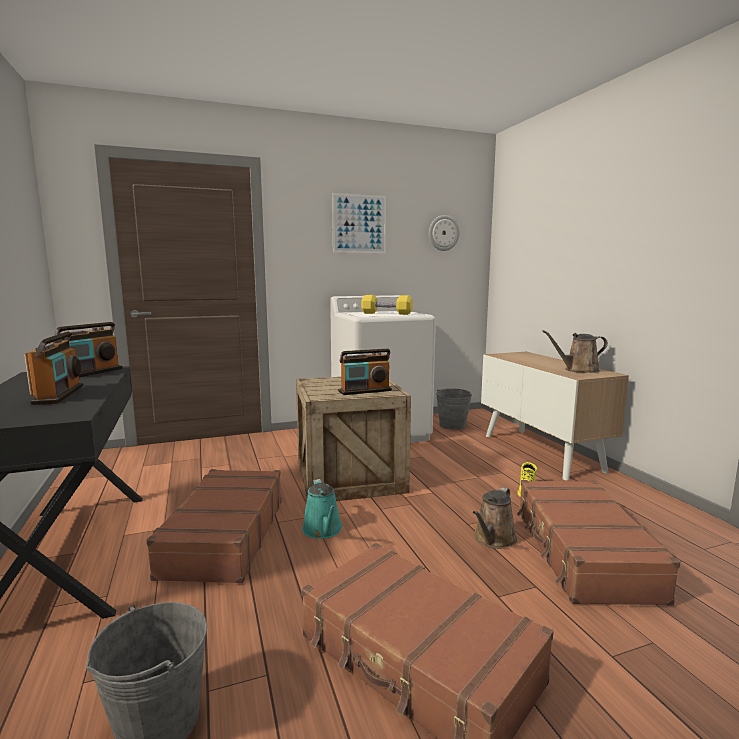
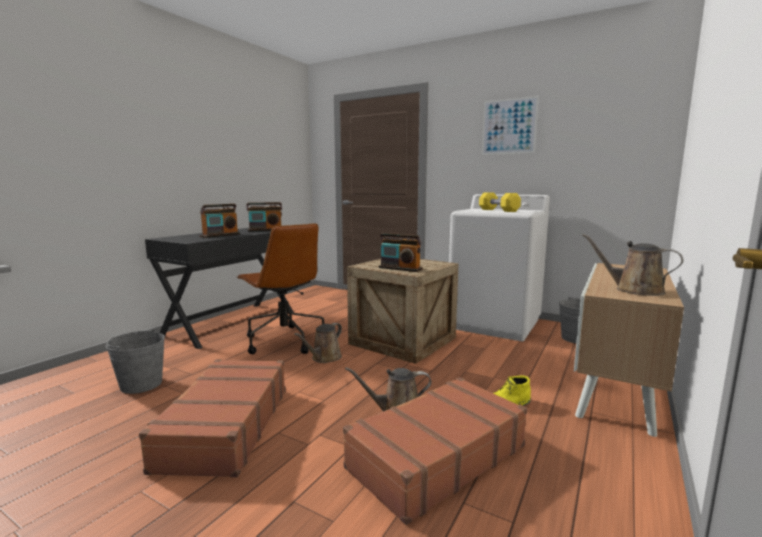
camera: 50 degrees right, 0 degrees up
(224, 536) = (284, 340): brown suitcase -> brown office chair
(323, 530) = (324, 358): turquoise watering can -> brown watering can
(443, 233) = (609, 126): wall clock -> none

